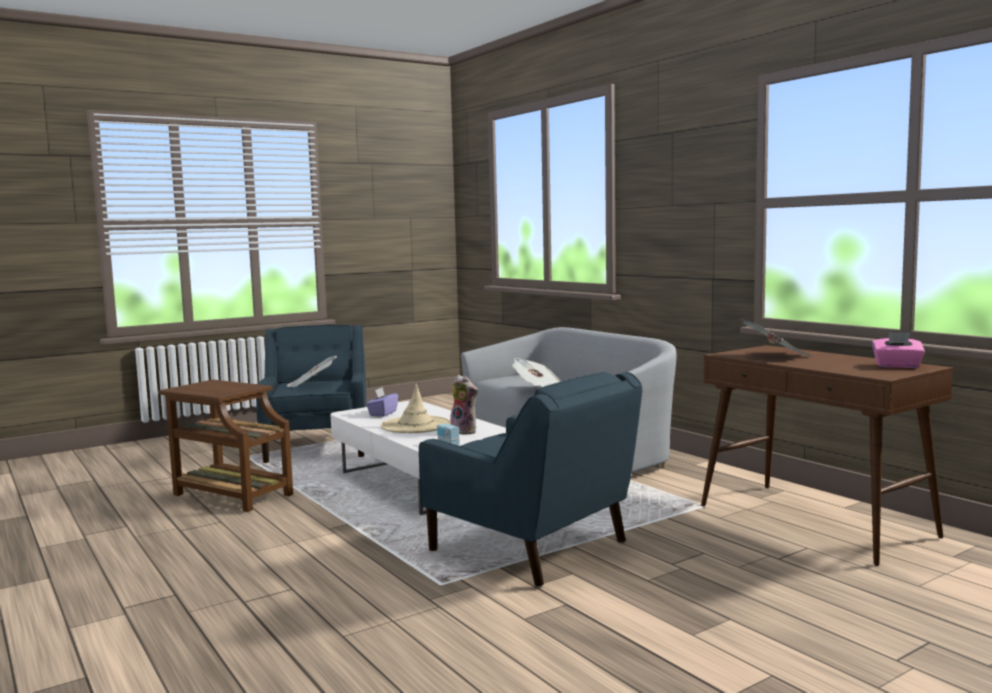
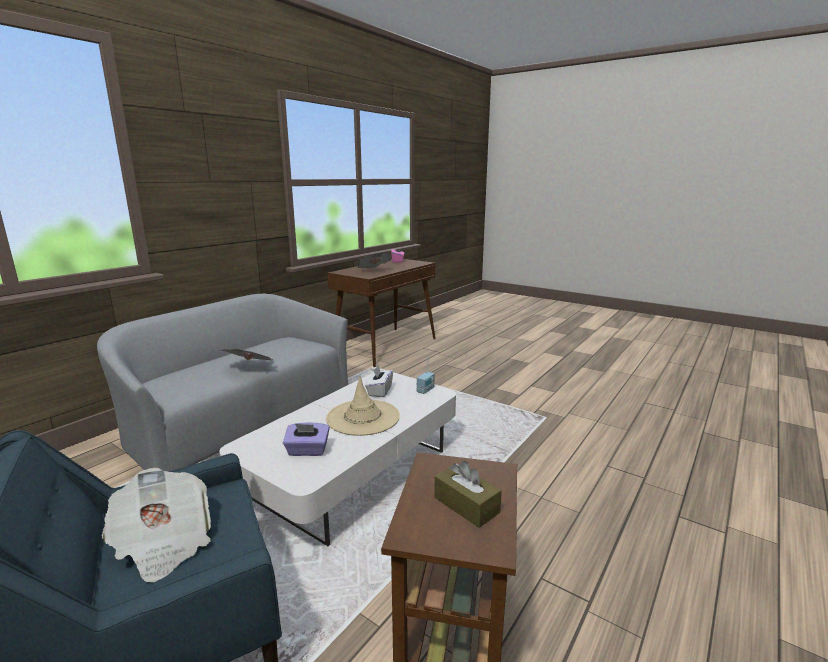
camera: 110 degrees left, 10 degrees up
(208, 388) = (466, 505): none -> brown tissue box
(465, 431) = (379, 391): plush toy -> white tissue box
(531, 548) = (472, 402): blue armchair -> none

